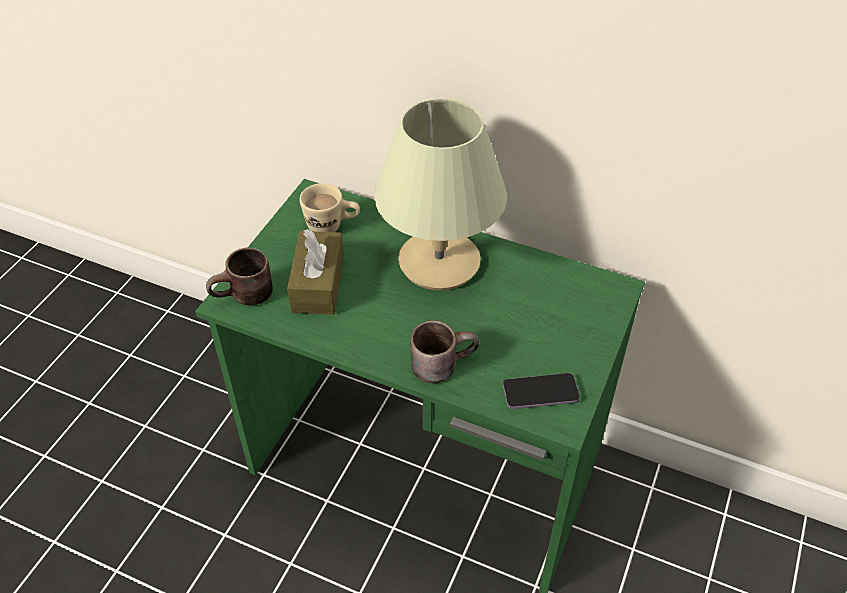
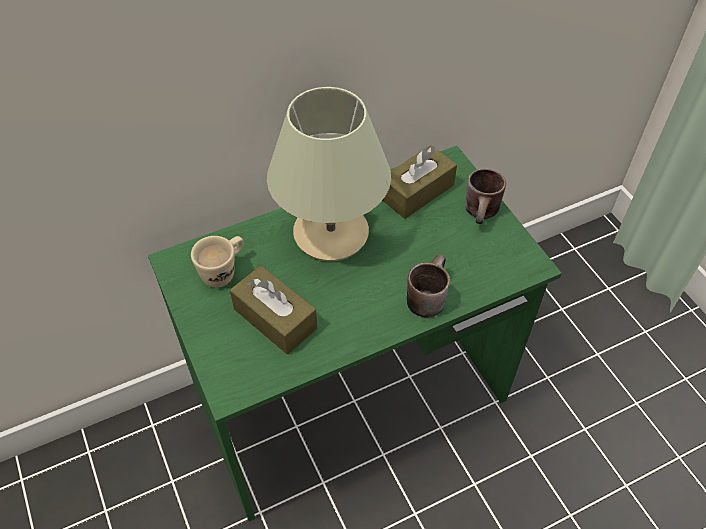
camera: 50 degrees left, 5 degrees up
(245, 298) = (239, 376): brown mug -> brown mug (483, 213)
(540, 392) = (500, 260): phone -> none
(551, 287) = (417, 192): none -> brown tissue box

